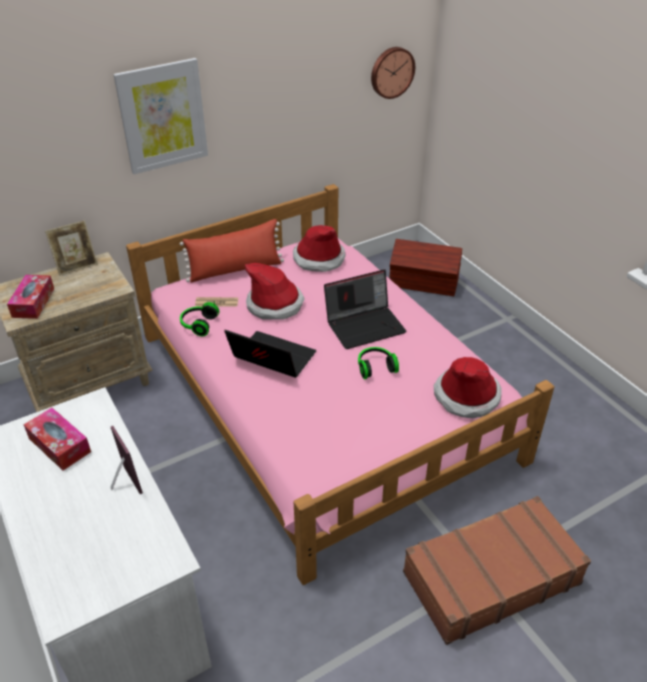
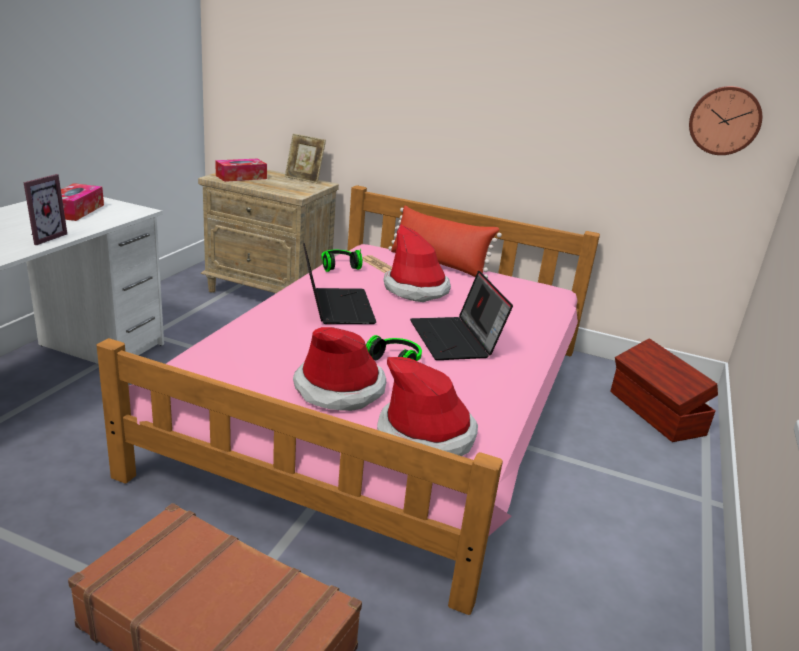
camera: 50 degrees right, 15 degrees down
(162, 116) = (425, 68): picture -> none
(319, 258) = (518, 292): hat -> hat (339, 388)
(365, 325) = (456, 340): laptop -> laptop turned 45 degrees clockwise

